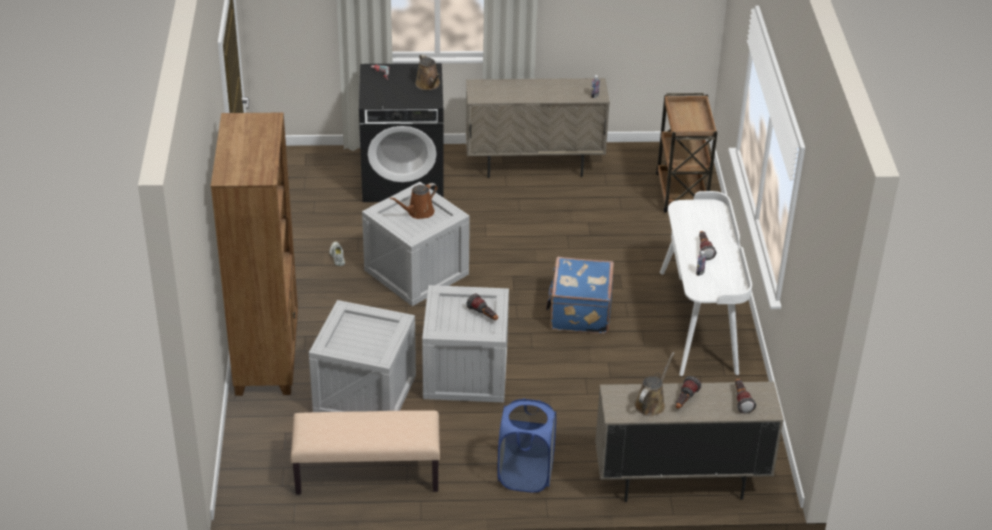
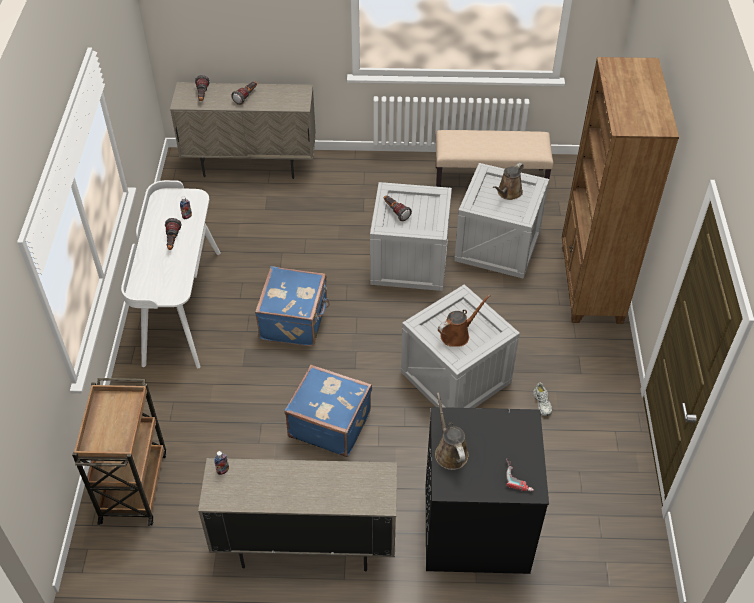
camera: 175 degrees left, 10 degrees up
(525, 475) = (368, 176): blue laundry basket -> none
(529, 236) = (330, 423): none -> blue suitcase
(651, 403) = (273, 96): brown watering can -> brown watering can (508, 193)

